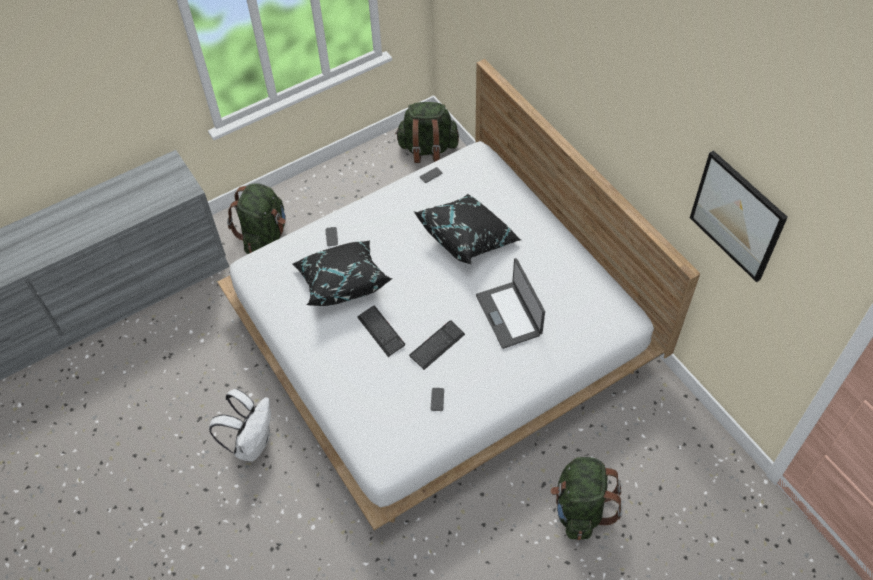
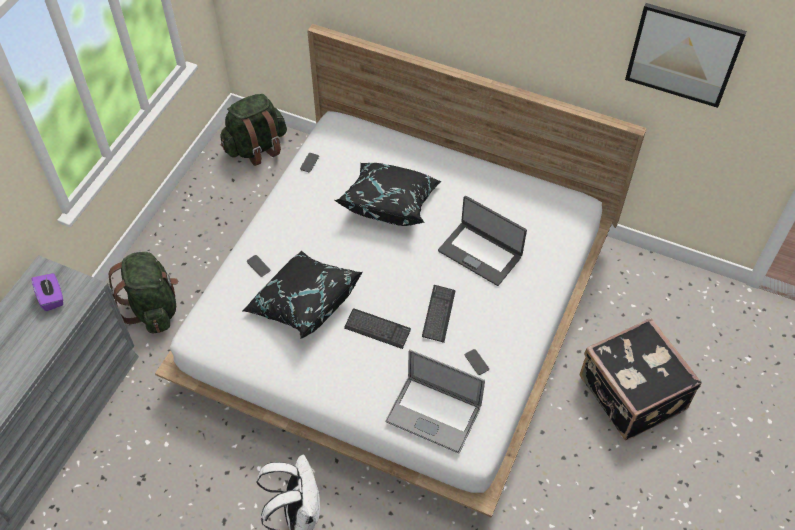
camera: 35 degrees left, 0 degrees up
(161, 184) = (52, 297): none -> purple tissue box
(372, 420) = (433, 414): none -> laptop
(580, 508) = (630, 395): green backpack -> black suitcase

